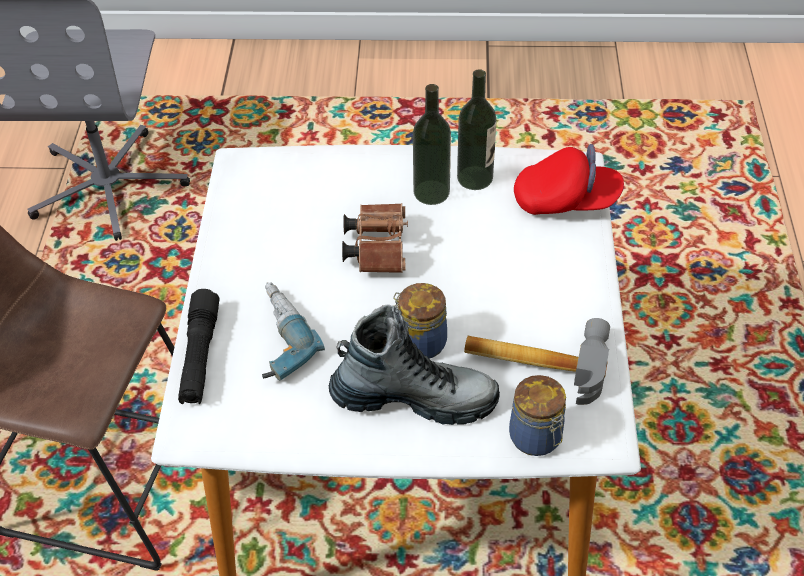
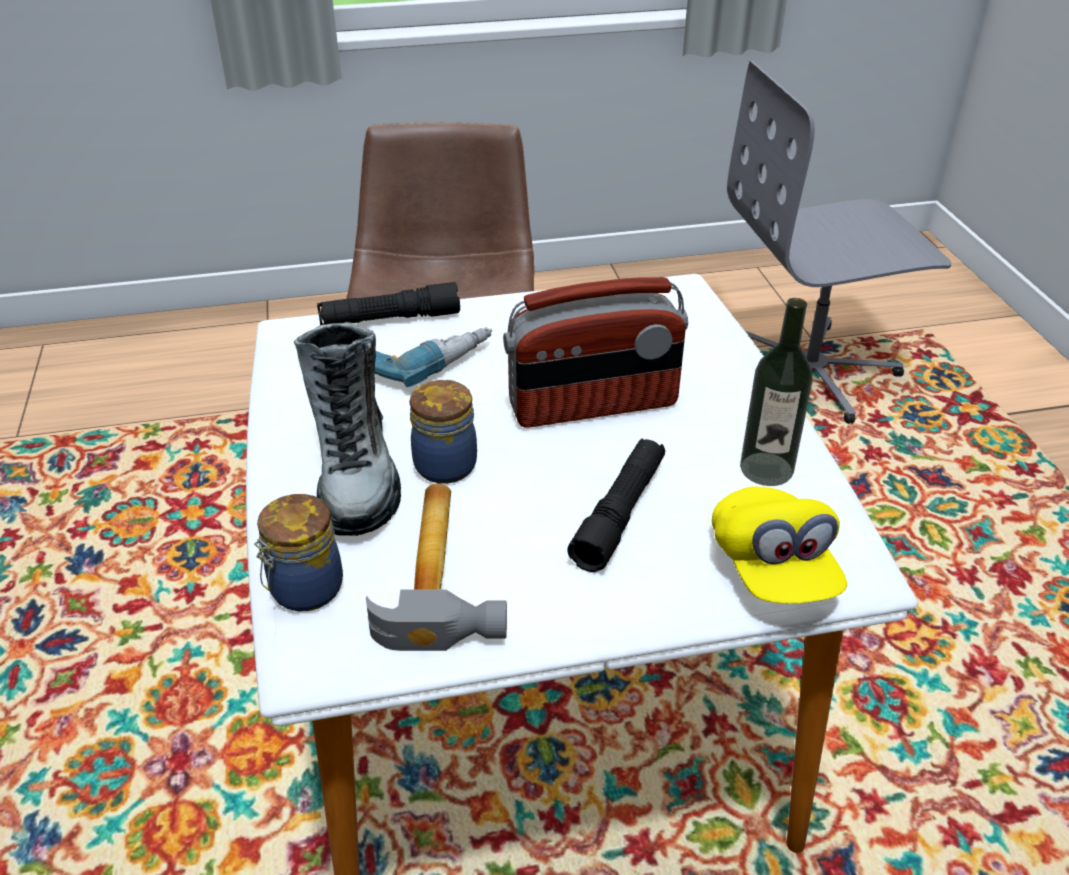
camera: 75 degrees right, 10 degrees down
(377, 247) = (593, 406): brown binoculars -> radio
(431, 192) = (714, 434): bottle -> none
(499, 258) = (620, 513): none -> black flashlight
(566, 201) = (773, 569): red cap -> yellow cap

